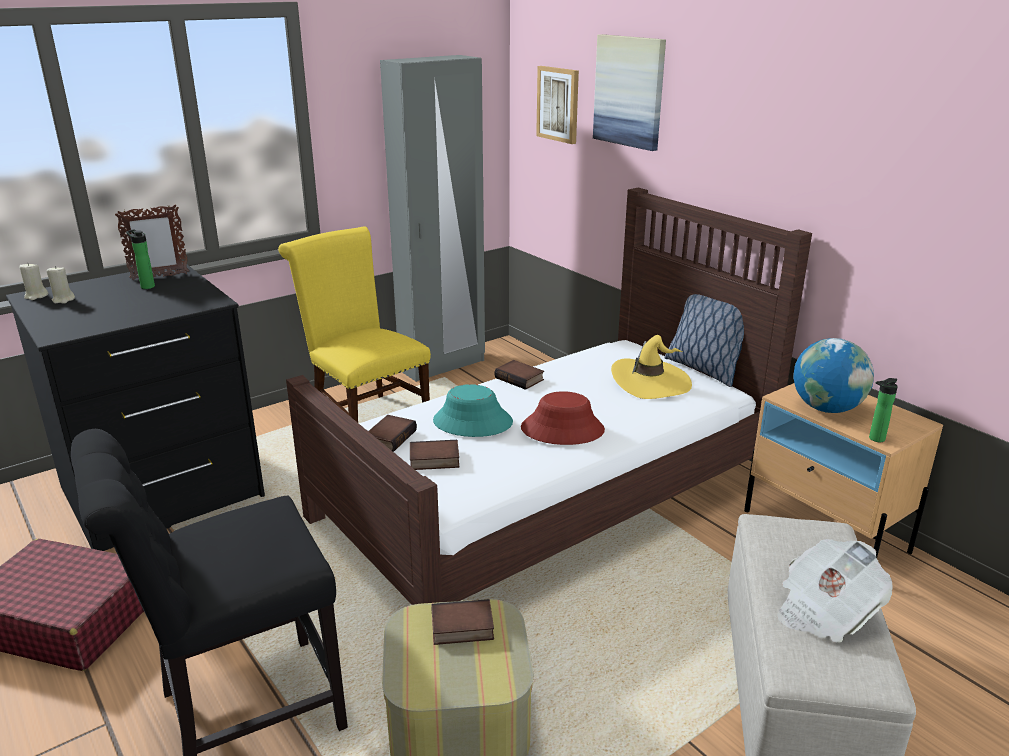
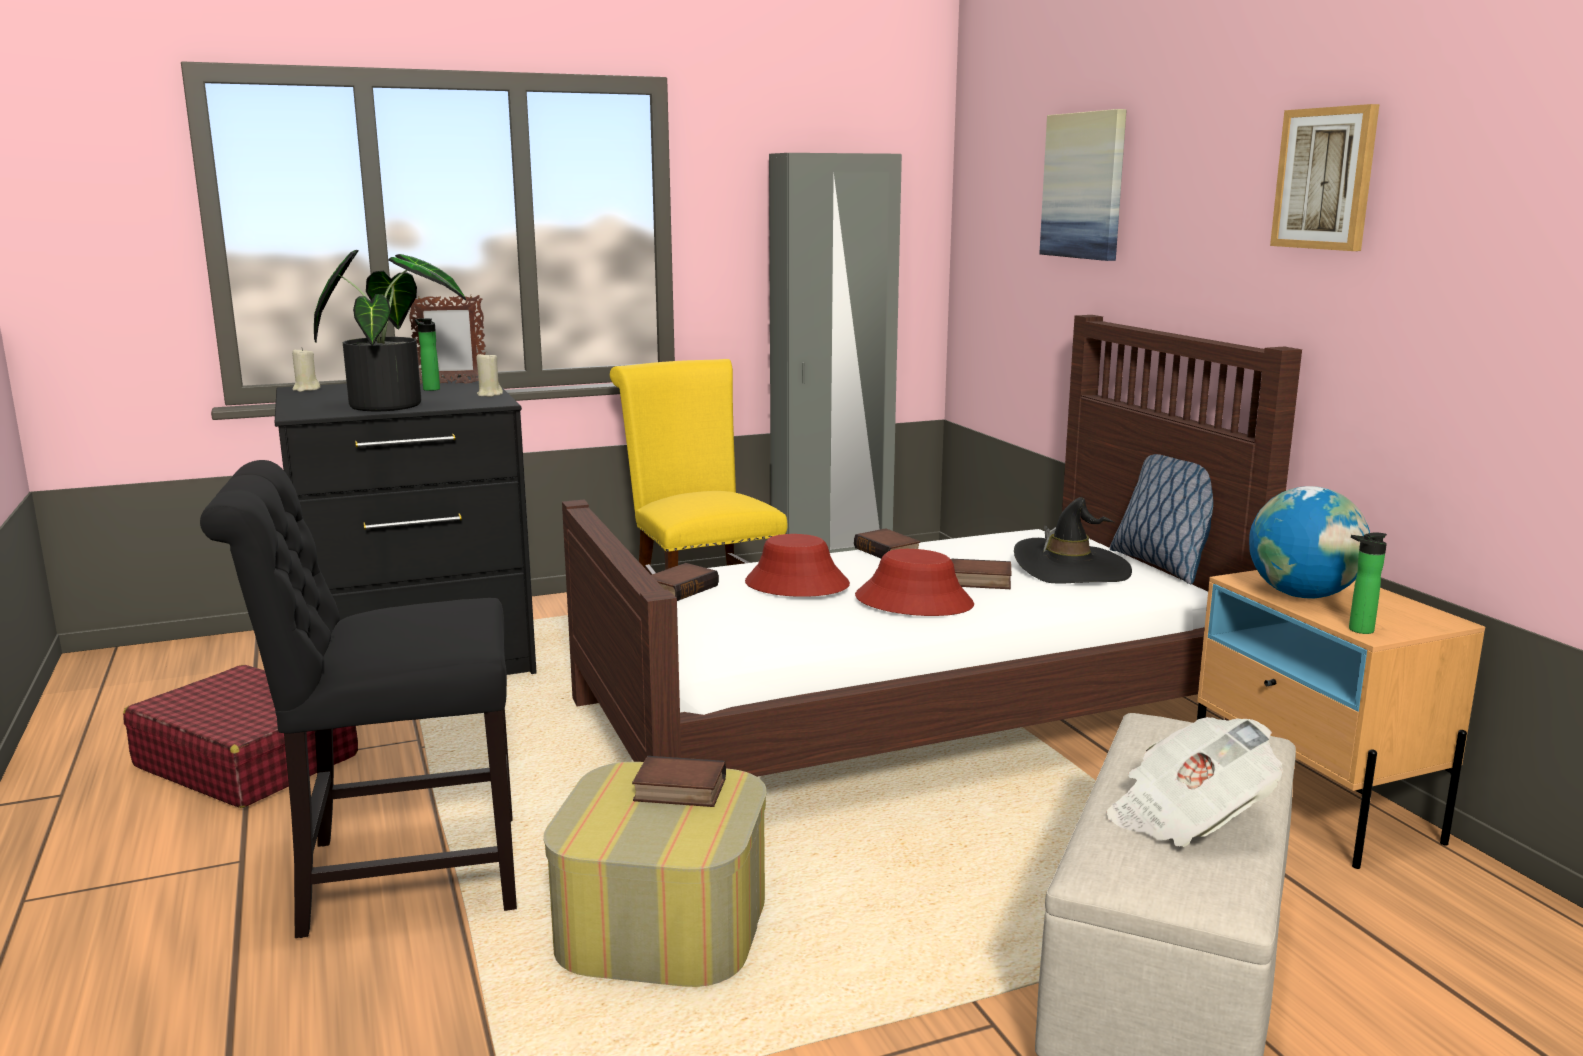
camera: 15 degrees right, 10 degrees down
(63, 300) = (332, 393): beige candle -> beige candle (489, 394)
(128, 312) = (392, 404): none -> potted plant
(433, 460) = (722, 613): book -> book (978, 581)
(472, 422) = (796, 584): turquoise hat -> red hat
(558, 104) = (1004, 216): picture -> picture (1325, 179)
(650, 382) = (1071, 569): yellow hat -> black hat

